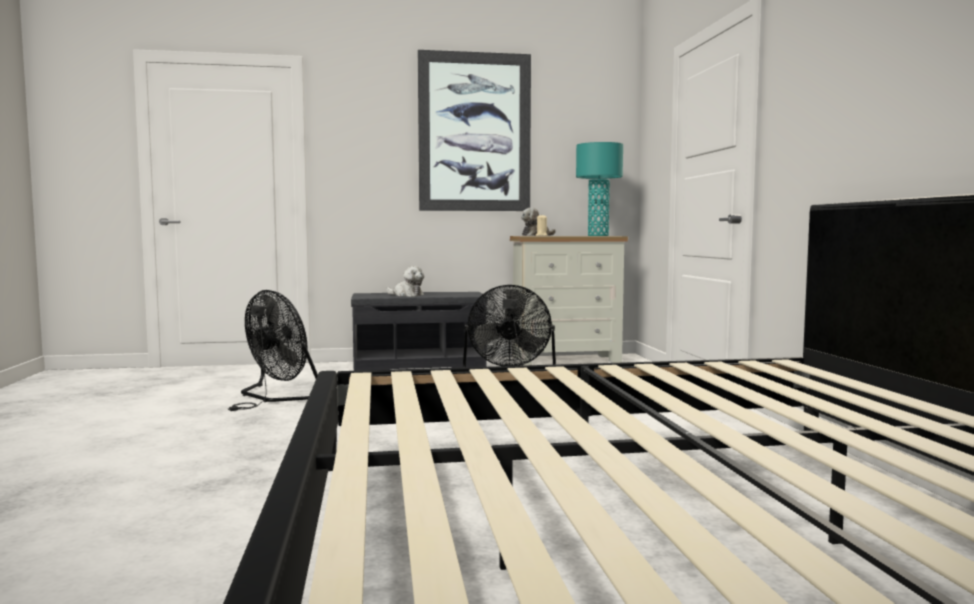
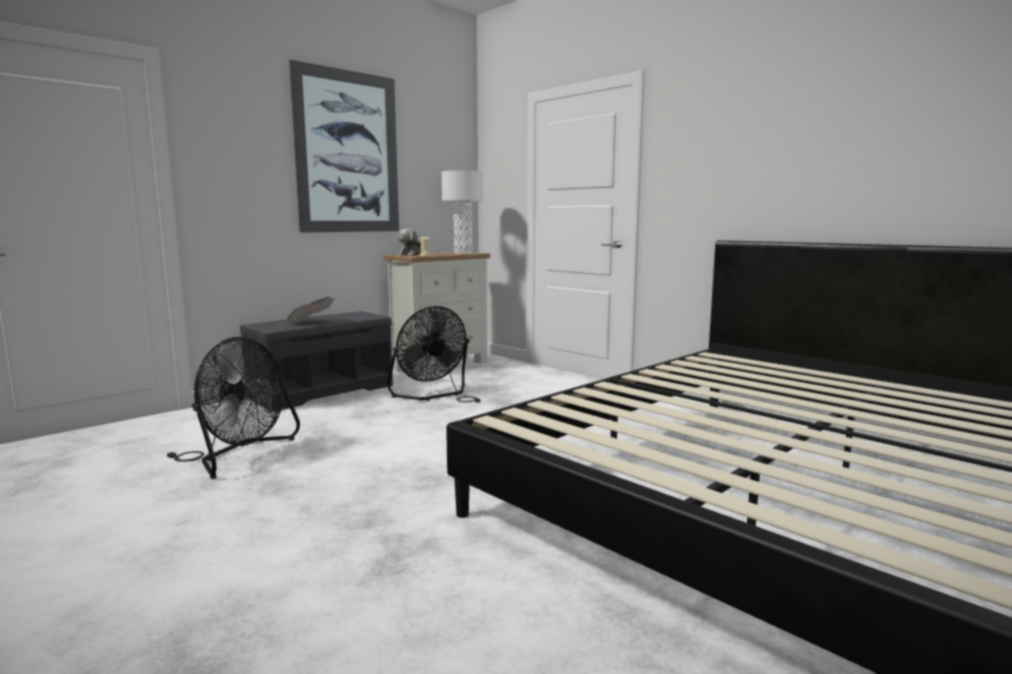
camera: 35 degrees left, 5 degrees up
(269, 396) = (235, 456): black fan -> black fan turned 105 degrees clockwise
(406, 295) = (310, 322): plush toy -> newspaper
(598, 235) = (463, 253): turquoise table lamp -> white table lamp

